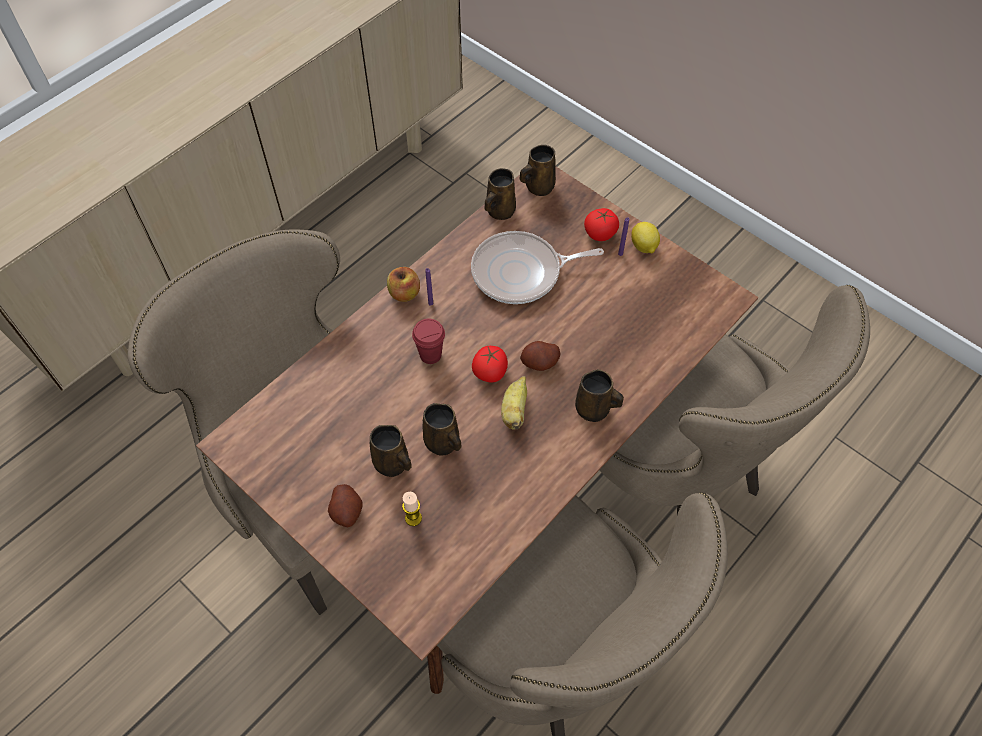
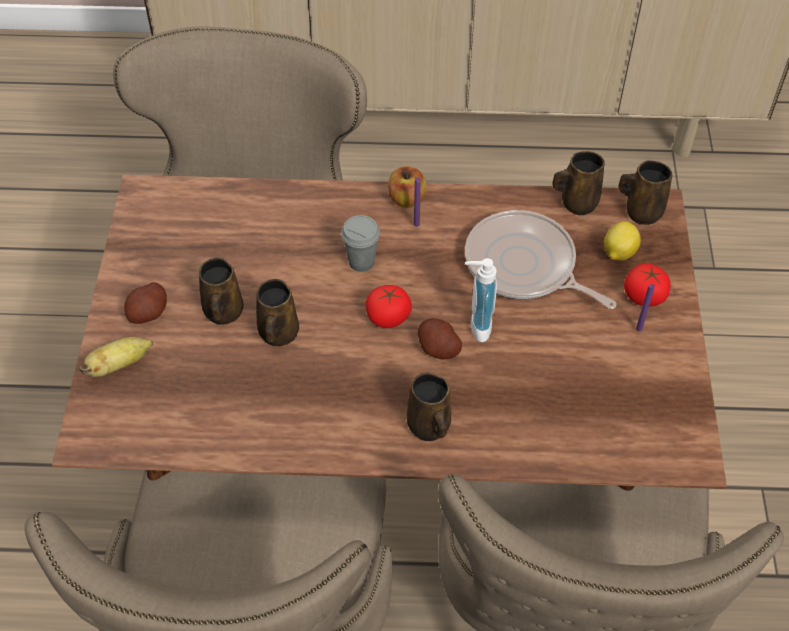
camera: 50 degrees right, 5 degrees down
(413, 518) = (183, 364): candle -> none
(430, 355) = (361, 262): red cup -> grey cup
(514, 410) = (365, 364): banana -> banana (119, 365)
(541, 330) = (476, 325): none -> soap dispenser
(643, 247) = (670, 342): lemon -> lemon (618, 253)

